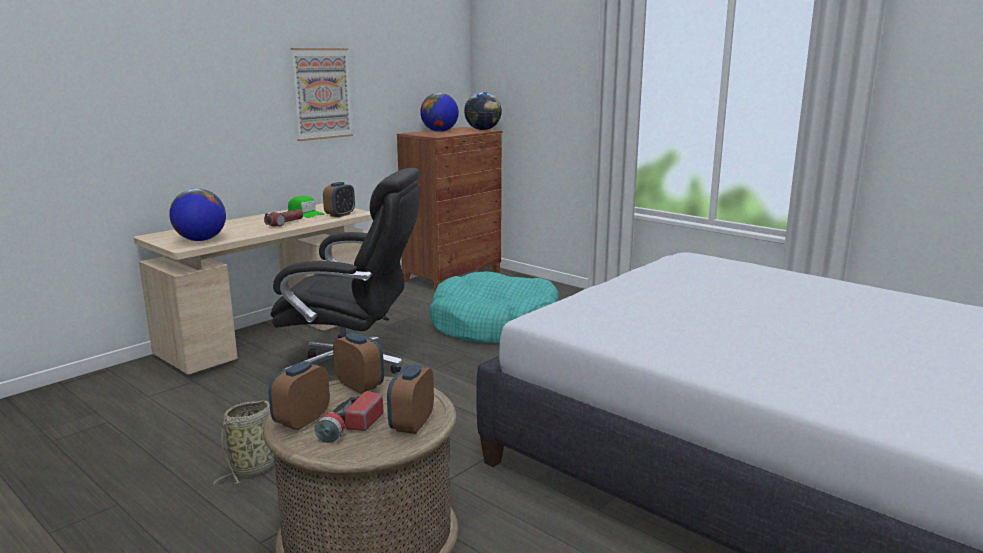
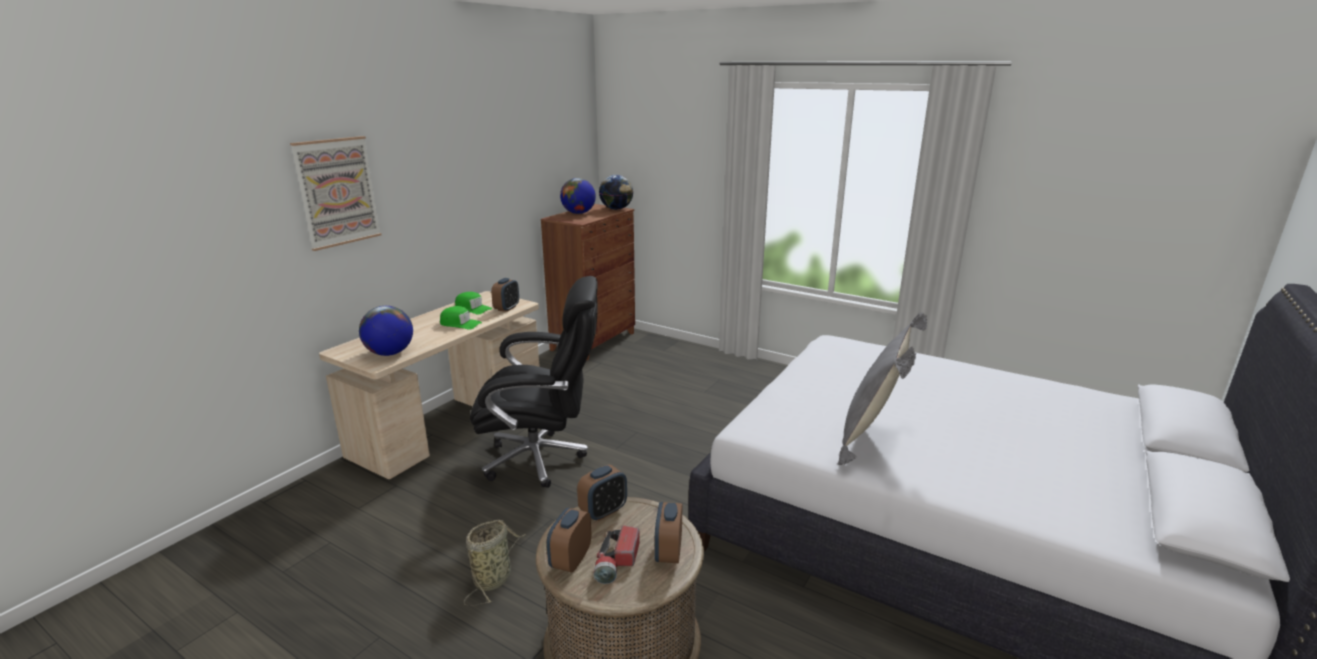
camera: 10 degrees left, 5 degrees up
(285, 223) = (460, 324): flashlight -> green cap
(321, 94) = (476, 191): picture -> picture (337, 192)
(360, 386) = (603, 511): alarm clock -> alarm clock turned 105 degrees clockwise
(495, 326) = (651, 396): turquoise dog bed -> none
(686, 338) = (875, 444): none -> grey pillow

